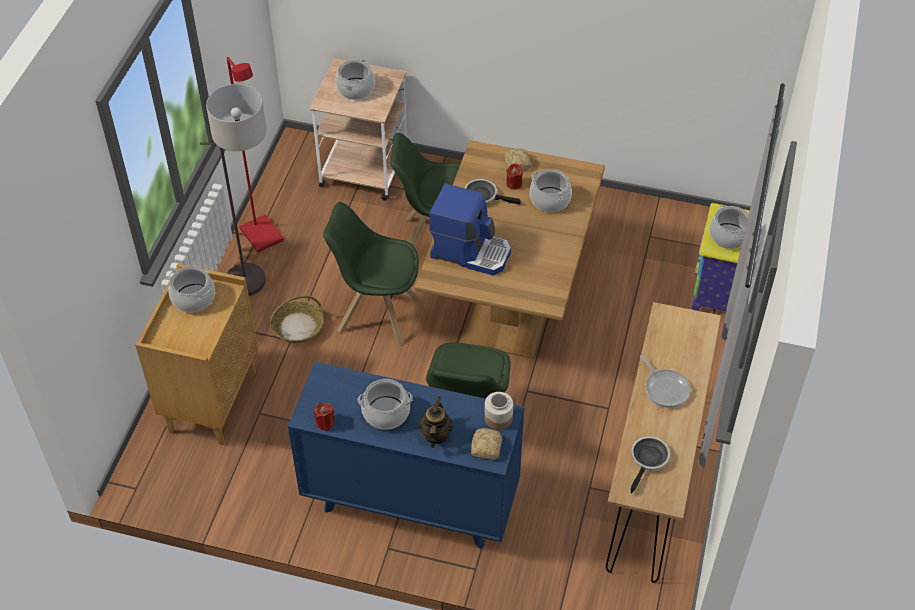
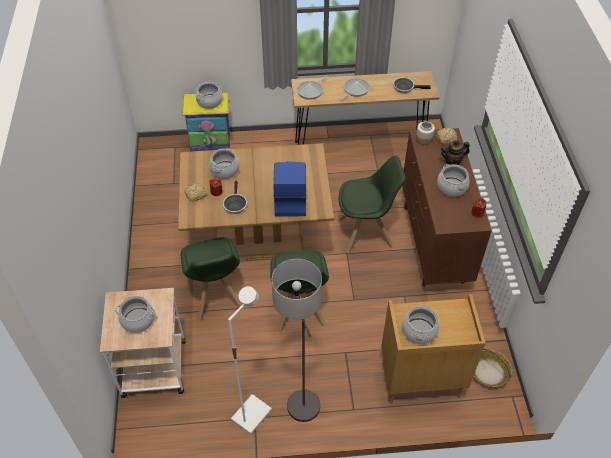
camera: 110 degrees left, 0 degrees up
(263, 235) = (251, 414): red floor lamp -> white floor lamp
(297, 327) = (332, 352): basket -> basket (489, 372)
(411, 503) = (433, 243): blue dresser -> brown dresser
(681, 331) = (311, 91): none -> frying pan

